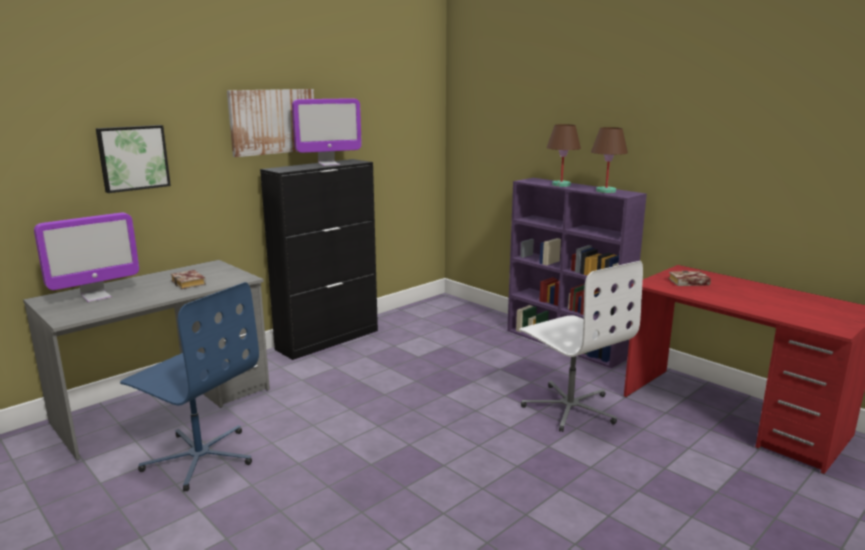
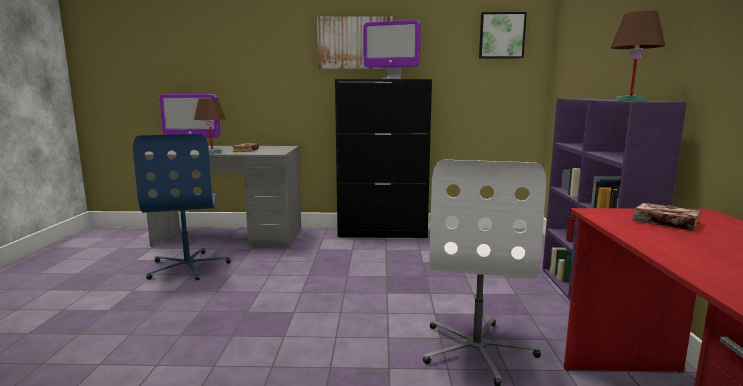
camera: 45 degrees right, 5 degrees down
(133, 158) = (245, 63): picture -> picture (501, 35)
(561, 185) = (596, 99): brown table lamp -> brown table lamp (212, 152)

